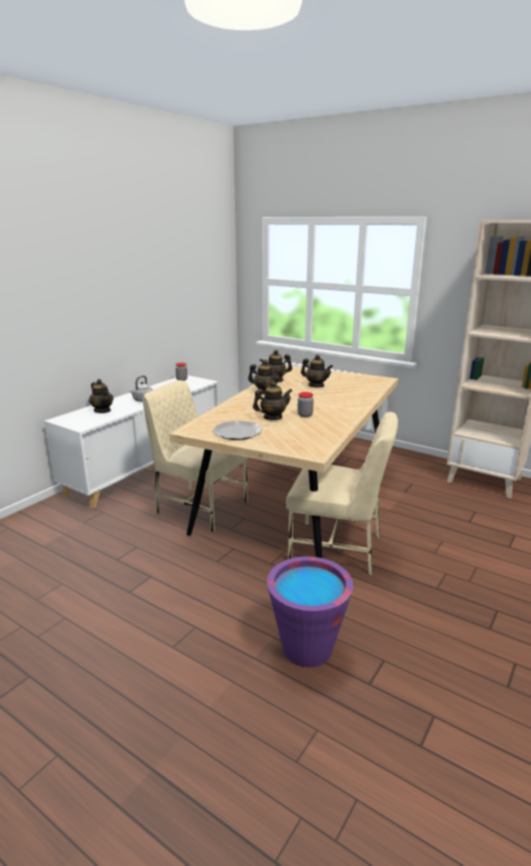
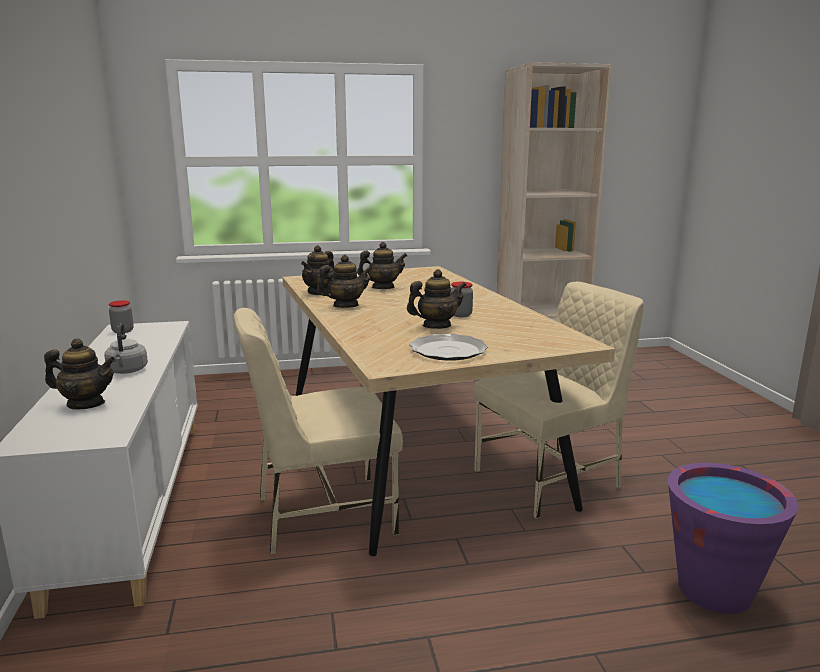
camera: 45 degrees left, 5 degrees down
(272, 417) = (436, 326): teapot -> teapot turned 45 degrees clockwise

